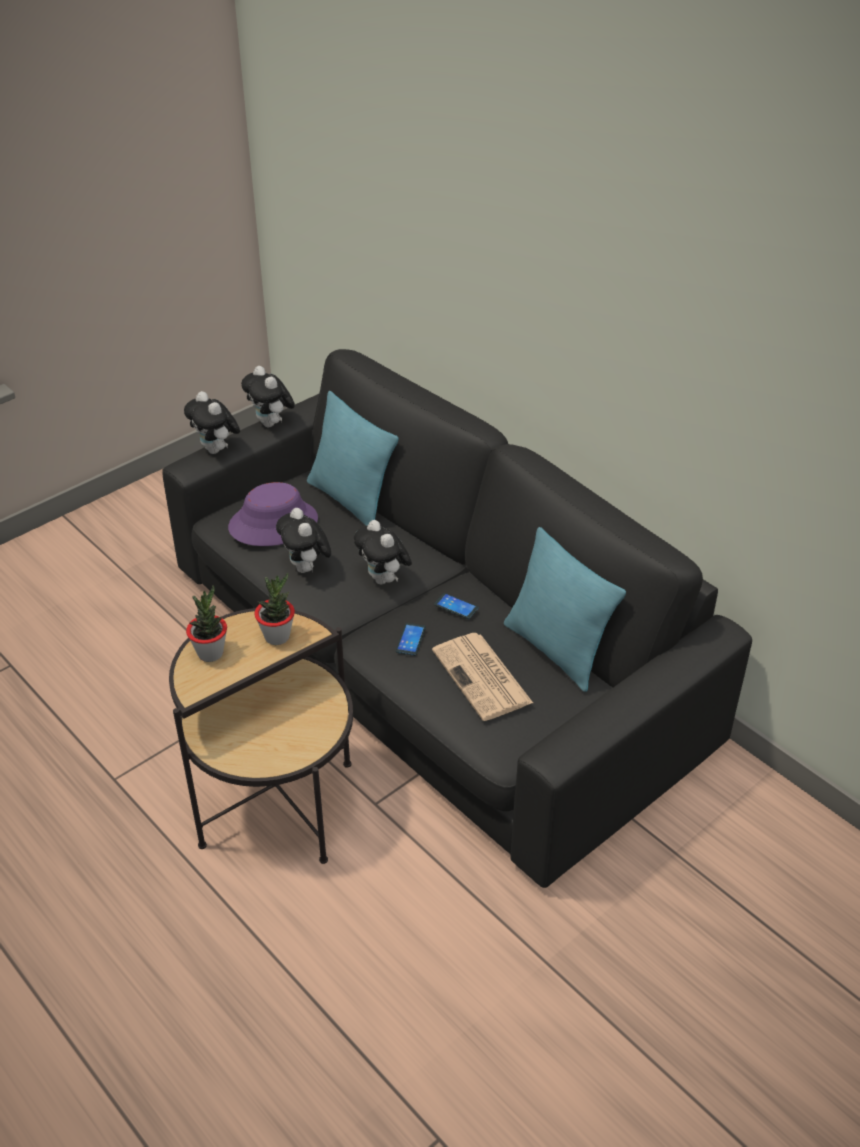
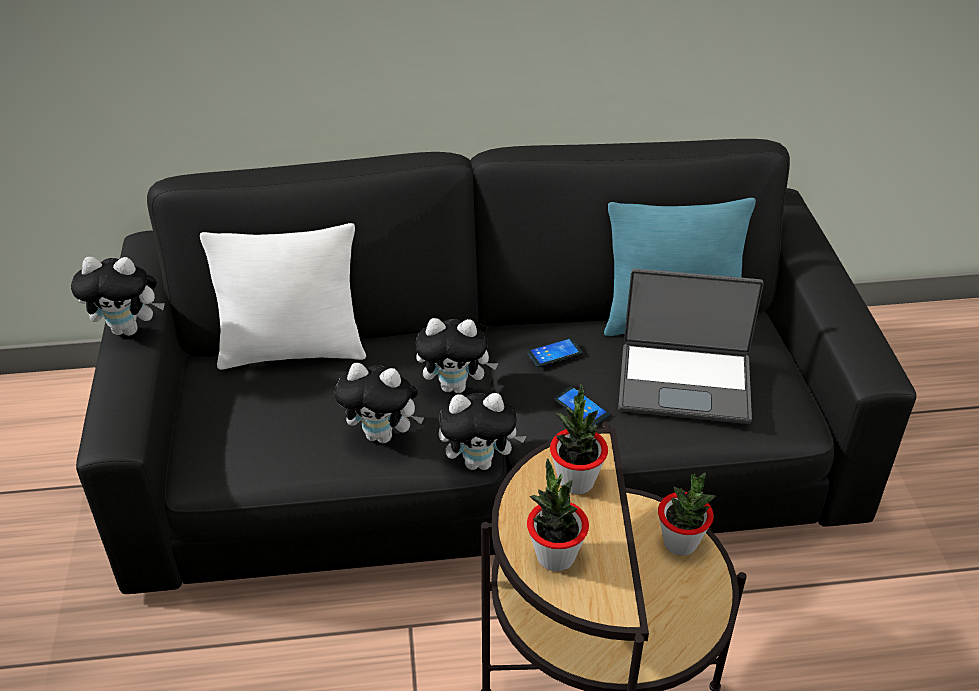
camera: 55 degrees left, 0 degrees up
(216, 450) = (116, 397): plush toy -> plush toy (480, 462)
(273, 523) = (272, 426): purple hat -> none
(319, 730) = (680, 542): none -> potted plant
(351, 500) = (293, 351): turquoise pillow -> white pillow
(483, 677) = (684, 382): newspaper -> laptop

